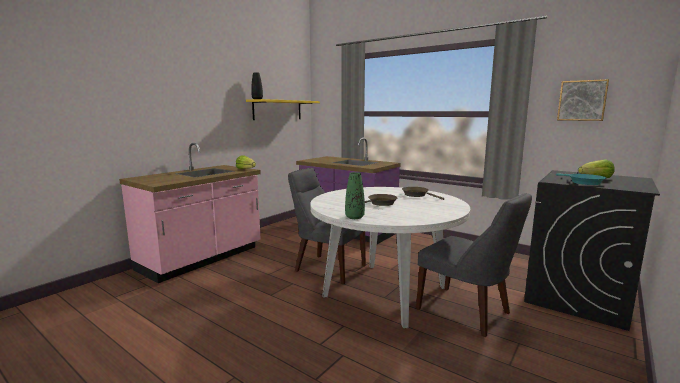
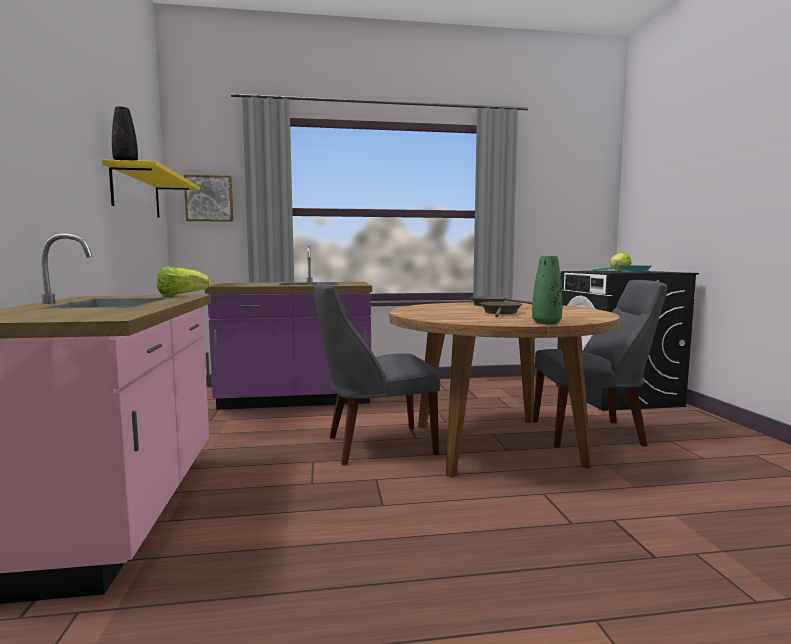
camera: 45 degrees left, 5 degrees down
(385, 292) = (495, 444): white dining table -> brown dining table
(582, 100) = (556, 201): picture -> picture (209, 198)

